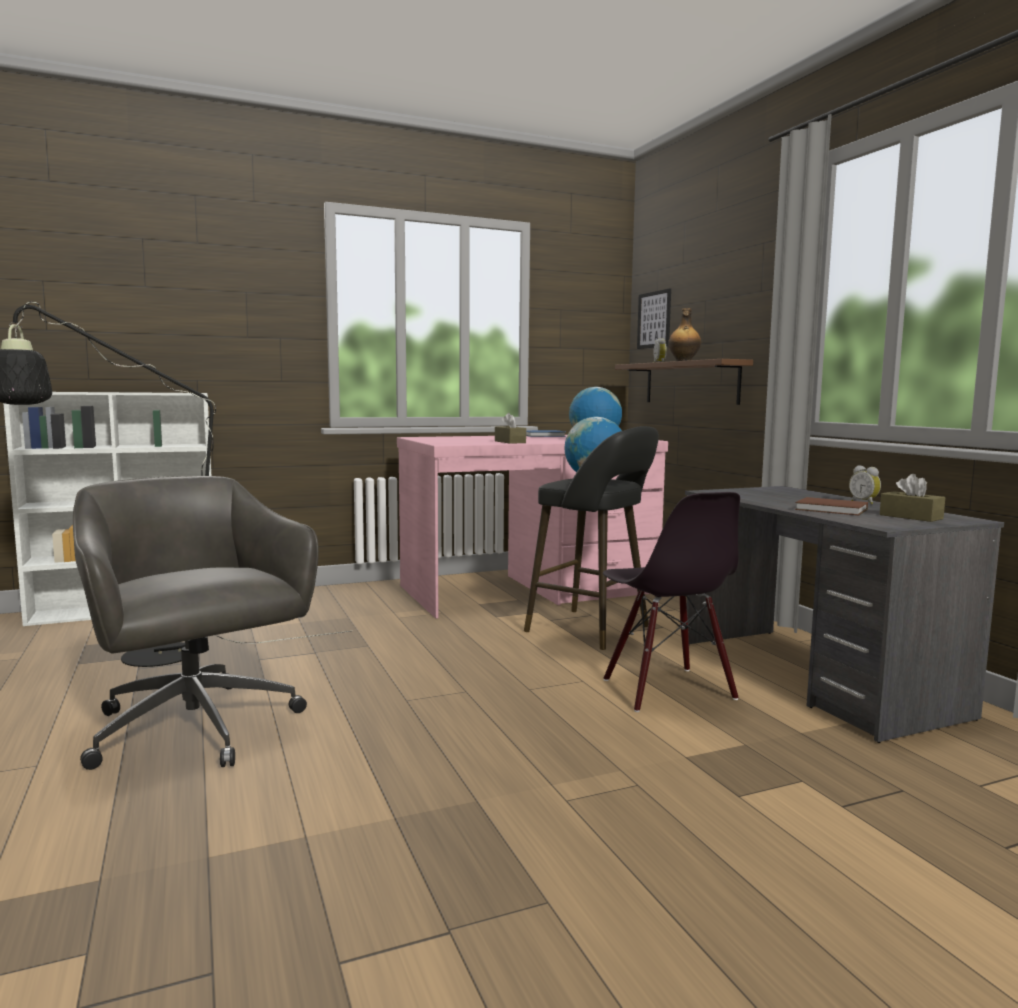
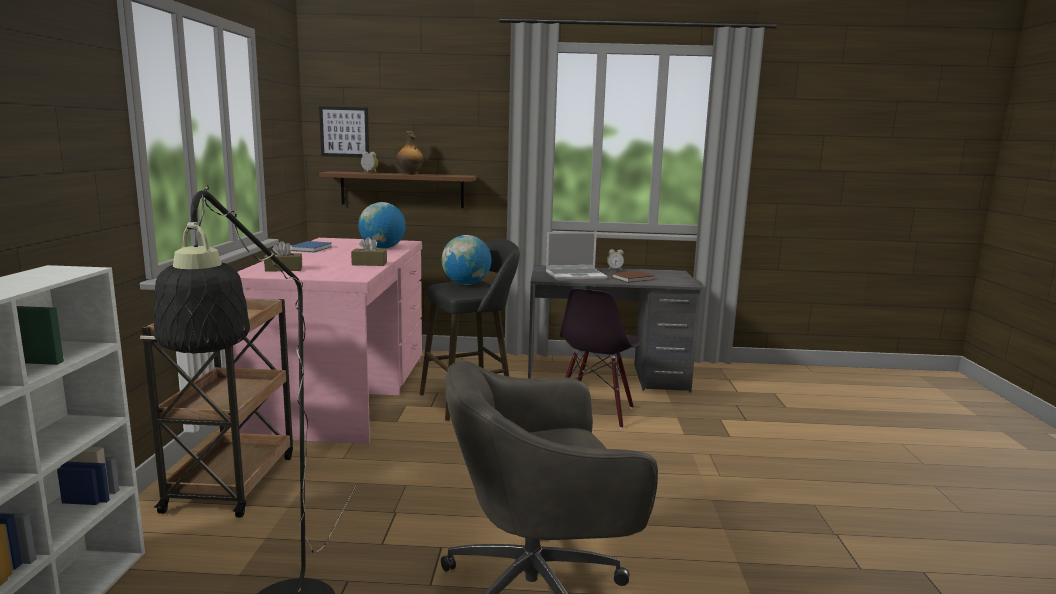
camera: 65 degrees left, 5 degrees up
(328, 601) = (232, 481): none -> brown cart
(667, 689) = (595, 412): black chair -> black chair turned 105 degrees clockwise
(767, 496) = (576, 276): none -> laptop
(910, 517) = (664, 275): brown tissue box -> brown tissue box (283, 269)

